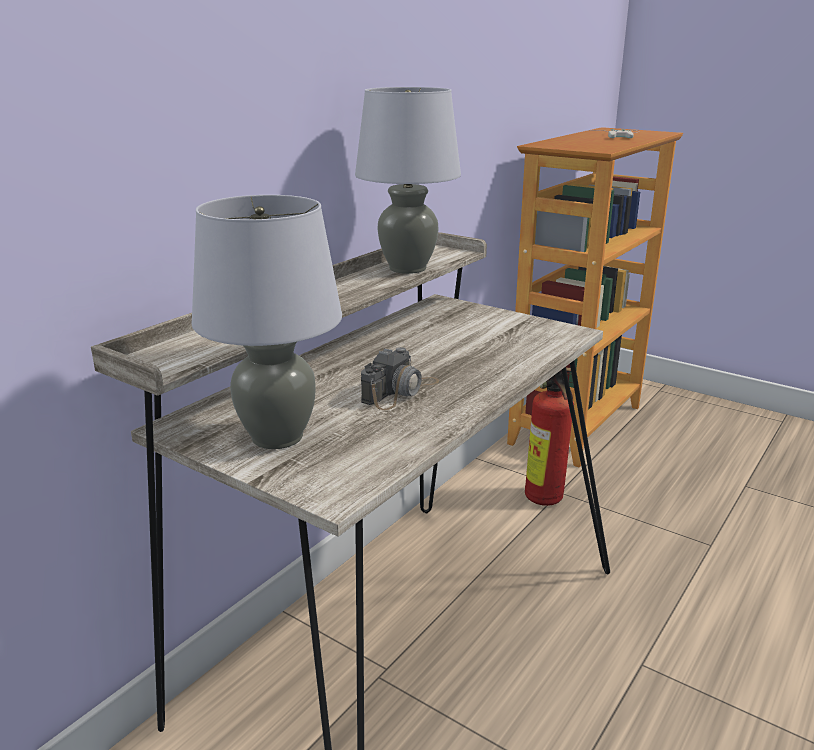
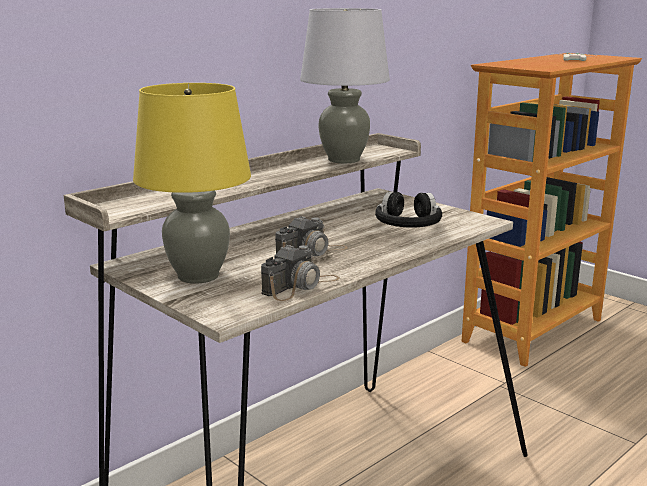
camera: 10 degrees right, 5 degrees down
(278, 437) = (198, 276): grey table lamp -> yellow table lamp
(409, 441) = (301, 285): none -> camera
(492, 342) = (408, 224): none -> black headphones
(545, 501) = (484, 391): fire extinguisher -> none

